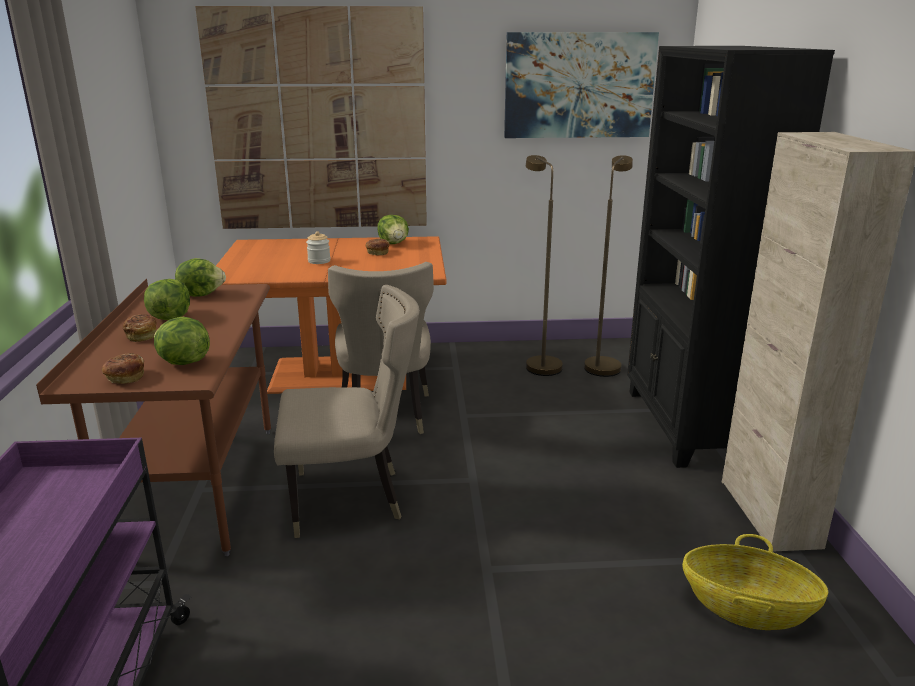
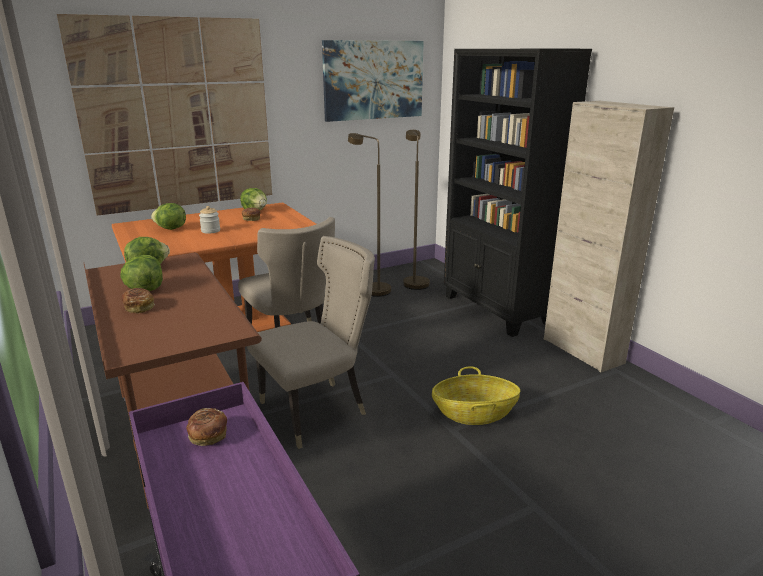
camera: 25 degrees left, 0 degrees up
(125, 378) = (171, 341): bread -> bread (208, 436)
(183, 362) = (207, 320): lettuce -> lettuce (170, 229)
(747, 608) = (614, 407): basket -> basket (474, 413)

